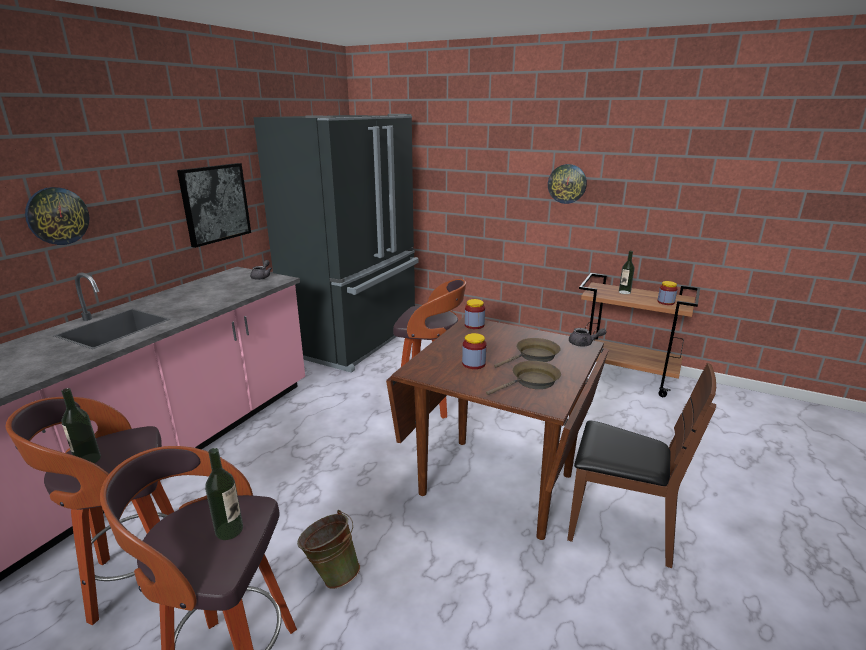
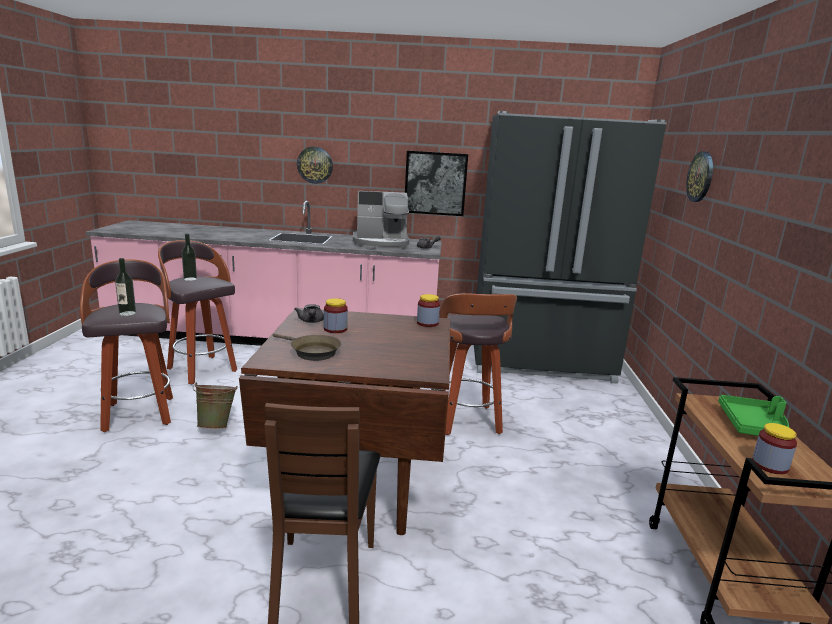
camera: 65 degrees right, 5 degrees down
(216, 291) = (381, 244): none -> coffee machine
(534, 356) = (372, 350): brown frying pan -> none
(567, 183) = (772, 227): wall clock -> wall clock (700, 177)
(584, 344) = (430, 372): grey teapot -> grey teapot (311, 321)
(624, 292) = (753, 426): bottle -> green tray

